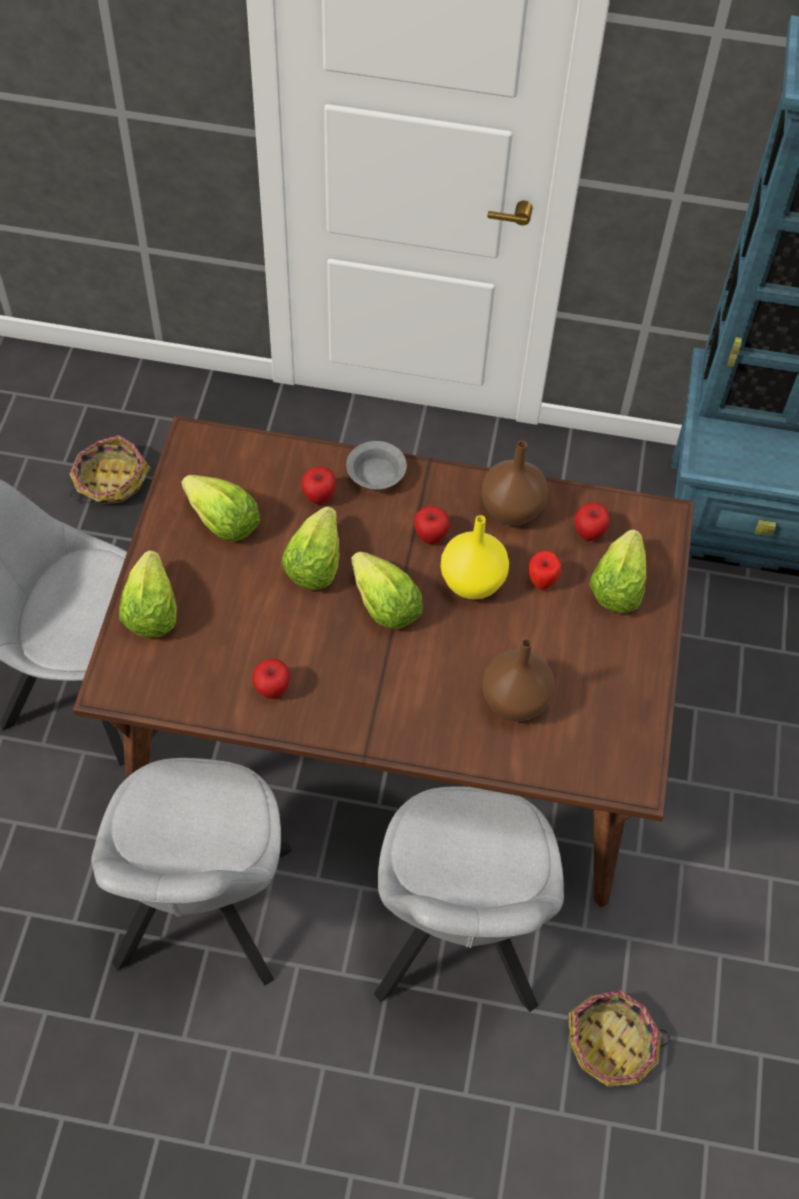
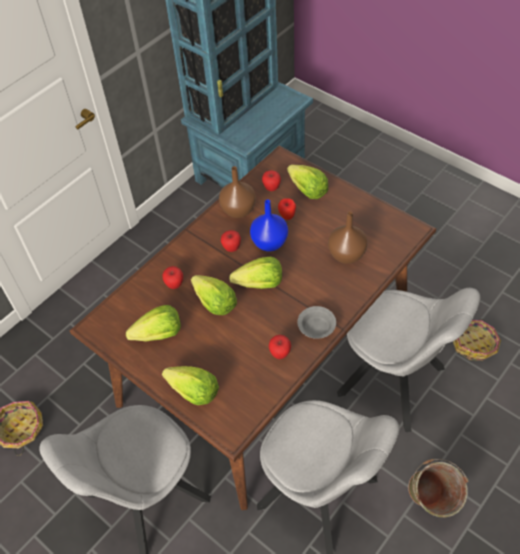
camera: 55 degrees left, 5 degrees down
(268, 1082) = (430, 503): none -> green bucket
(376, 474) = (178, 254): grey bowl -> grey bowl (315, 327)
(471, 583) = (270, 243): yellow vase -> blue vase

